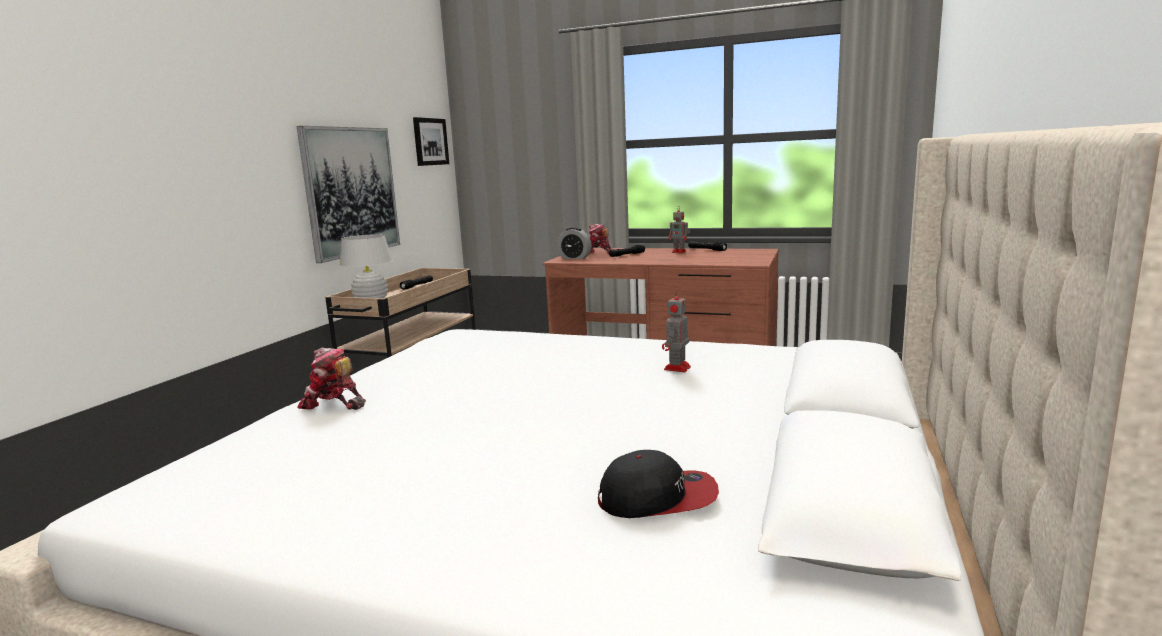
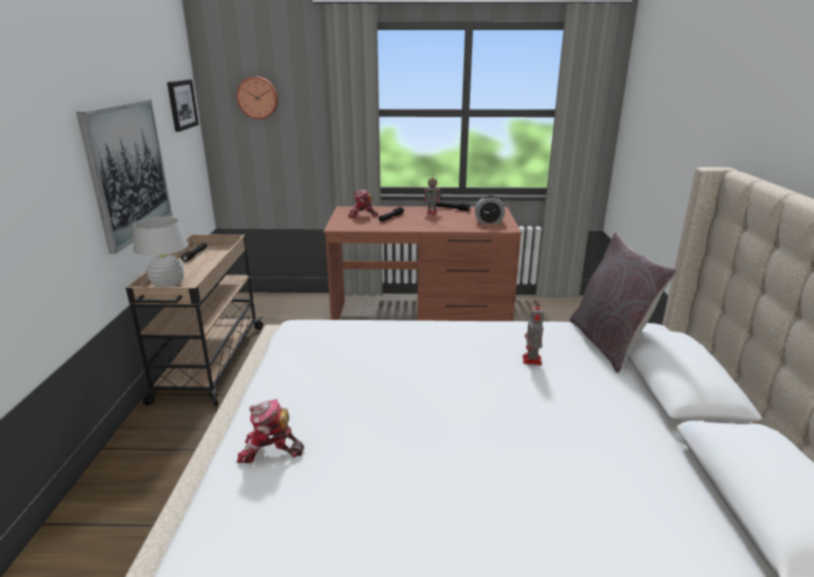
camera: 20 degrees left, 10 degrees up
(508, 135) = (258, 97): none -> wall clock
(574, 258) = (347, 223): alarm clock -> alarm clock (489, 222)
(658, 498) = (646, 527): cap -> none
(793, 362) = (608, 343): none -> grey pillow

